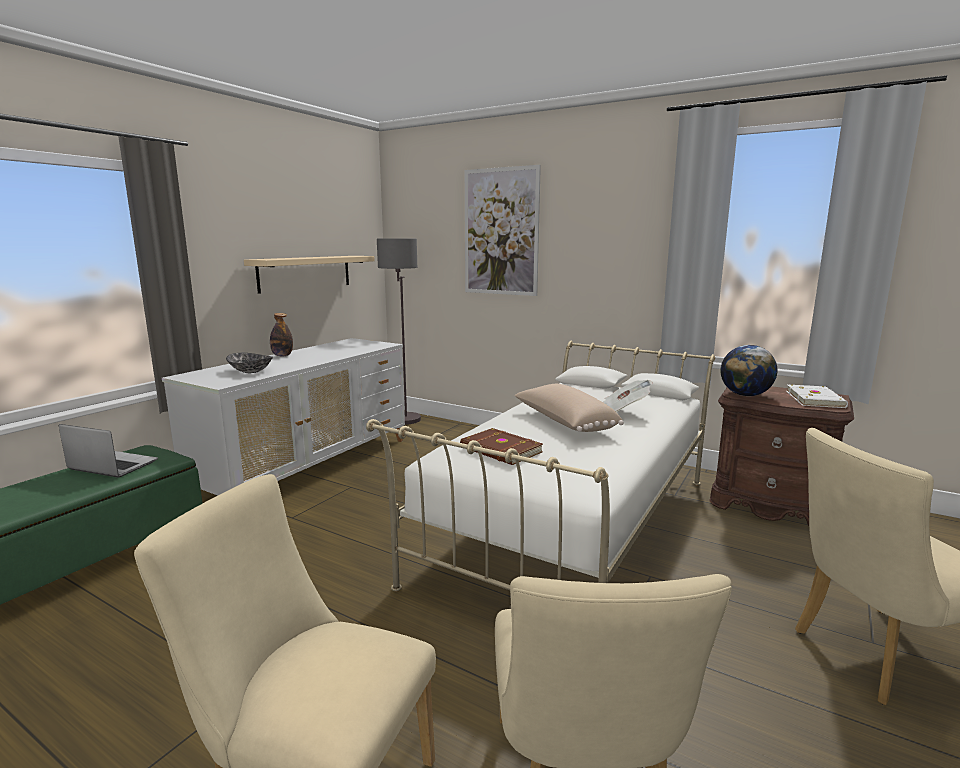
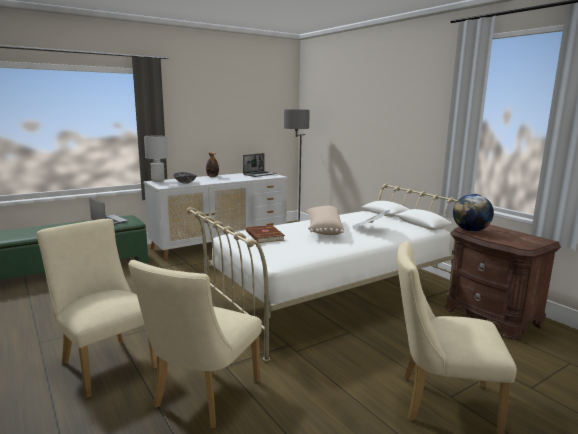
camera: 25 degrees right, 0 degrees up
(193, 374) = (158, 181): none -> grey table lamp
(305, 273) = (239, 129): beige shelf -> none
(354, 344) = (259, 174): none -> laptop
(501, 232) = (358, 106): picture -> none
(816, 399) = (522, 240): white book -> none

